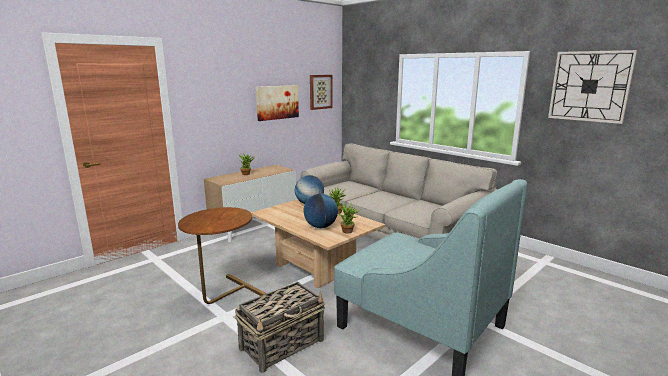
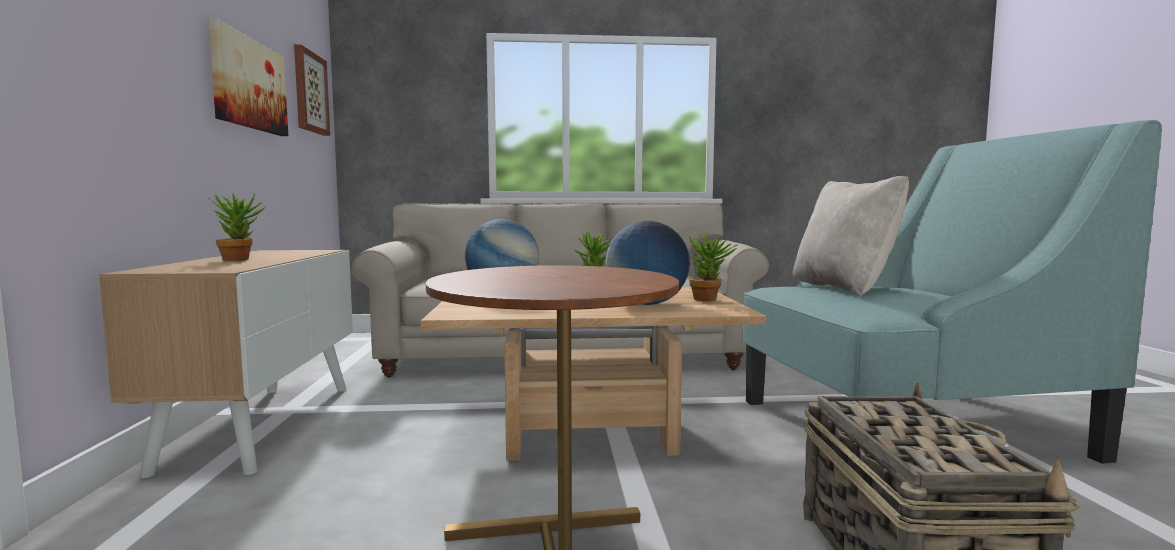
camera: 50 degrees left, 10 degrees down
(401, 246) = (843, 288): none -> beige pillow
(589, 86) = (795, 86): wall clock -> none

